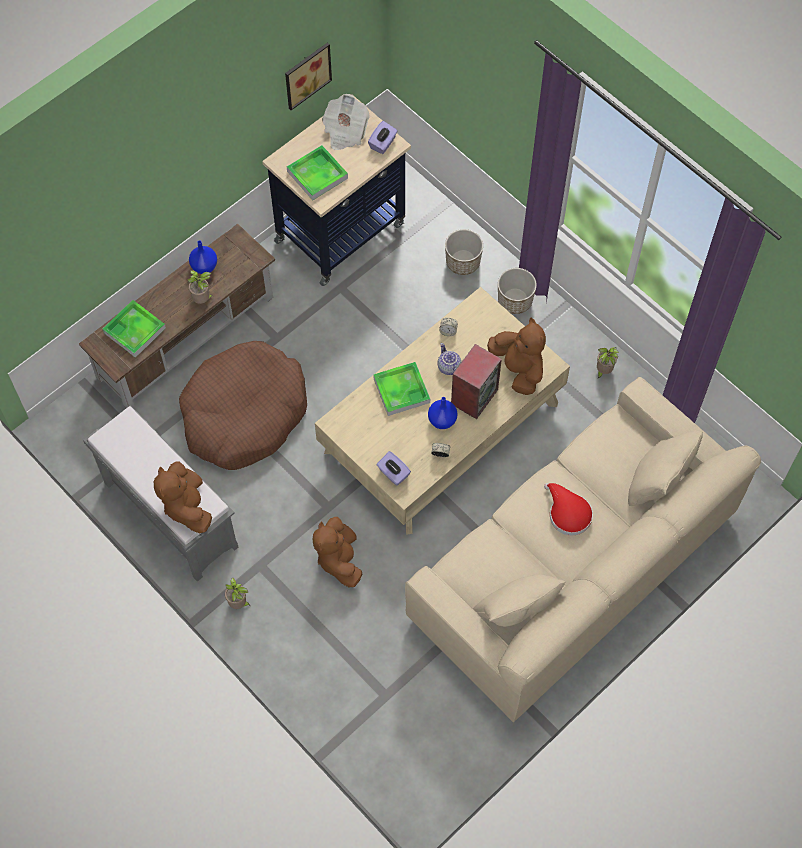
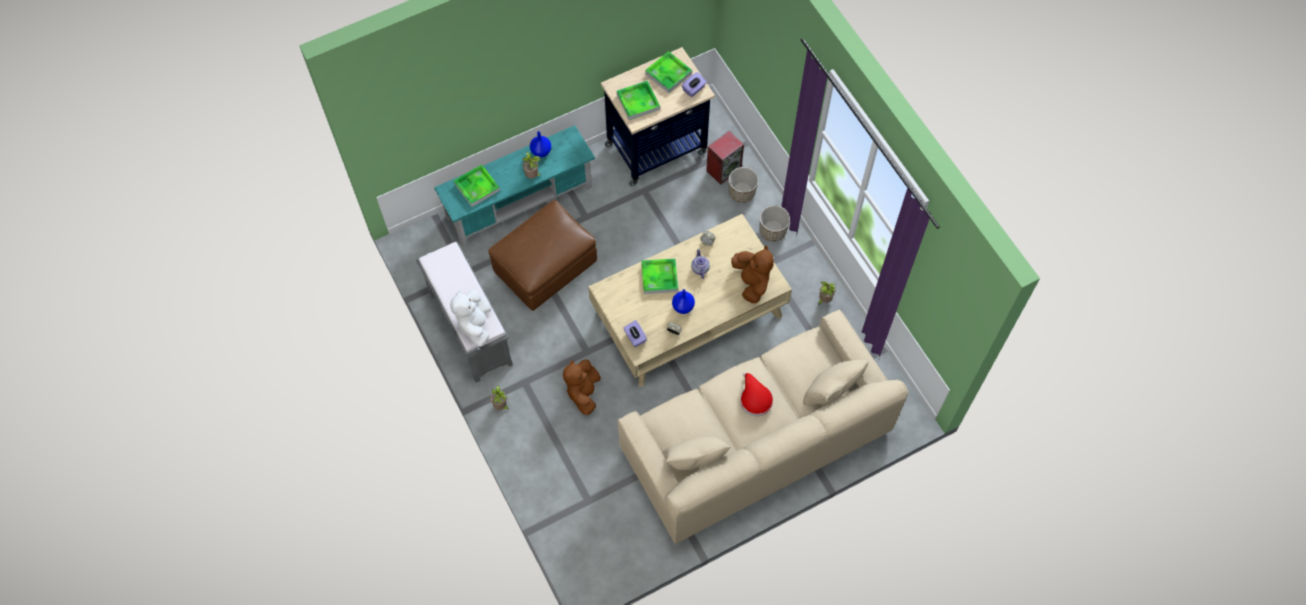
camera: 15 degrees right, 0 degrees up
(187, 338) = (520, 202): brown tv stand -> turquoise tv stand
(187, 506) = (475, 324): brown plush toy -> white plush toy
(244, 414) = (545, 268): brown dog bed -> brown ottoman
(306, 74) = (644, 25): picture -> none
(345, 131) = (668, 74): newspaper -> tray
(474, 396) = (712, 294): speaker -> speaker (723, 169)

